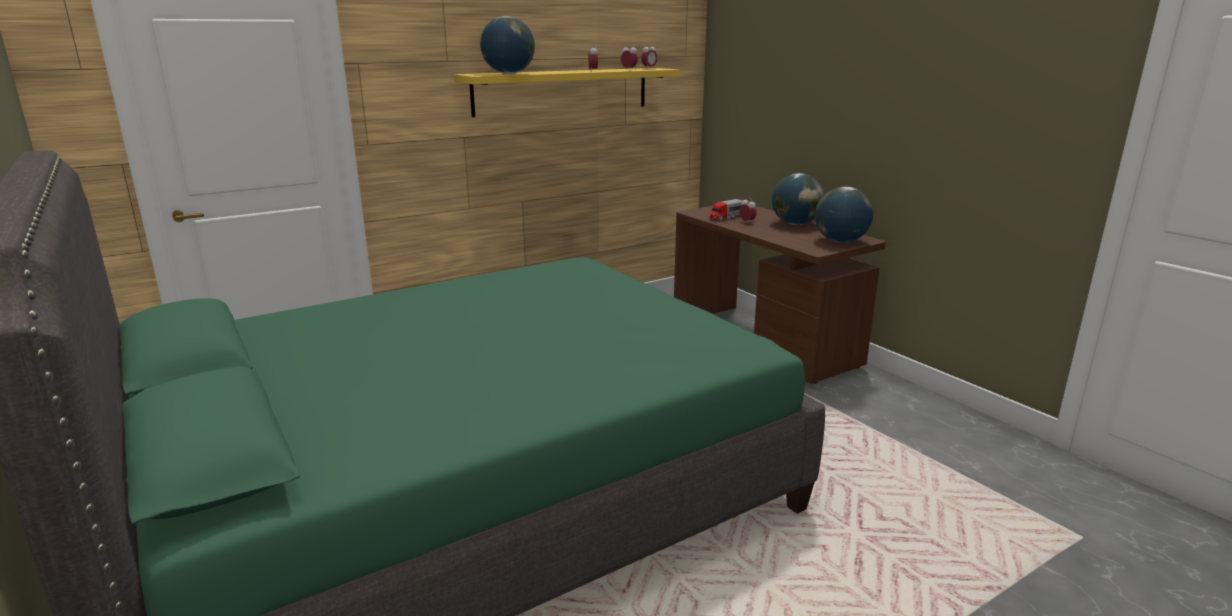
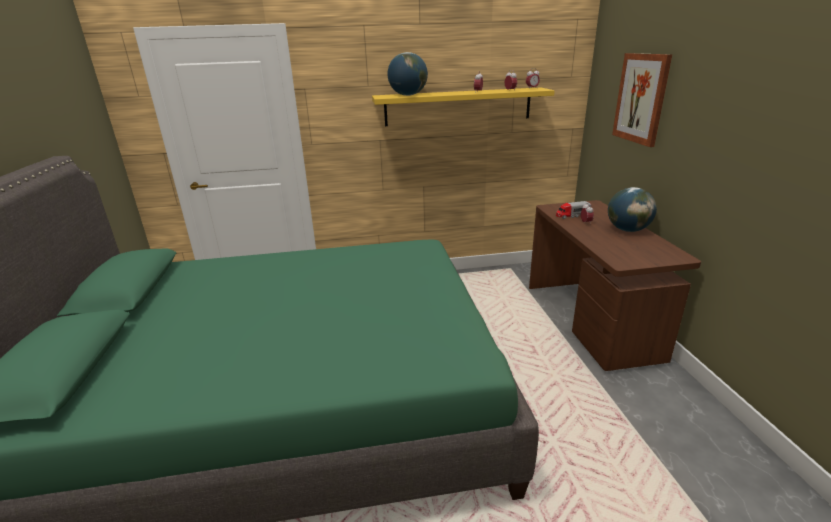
camera: 25 degrees right, 5 degrees up
(783, 76) = (641, 98): none -> picture
(841, 241) = (654, 256): globe -> none

